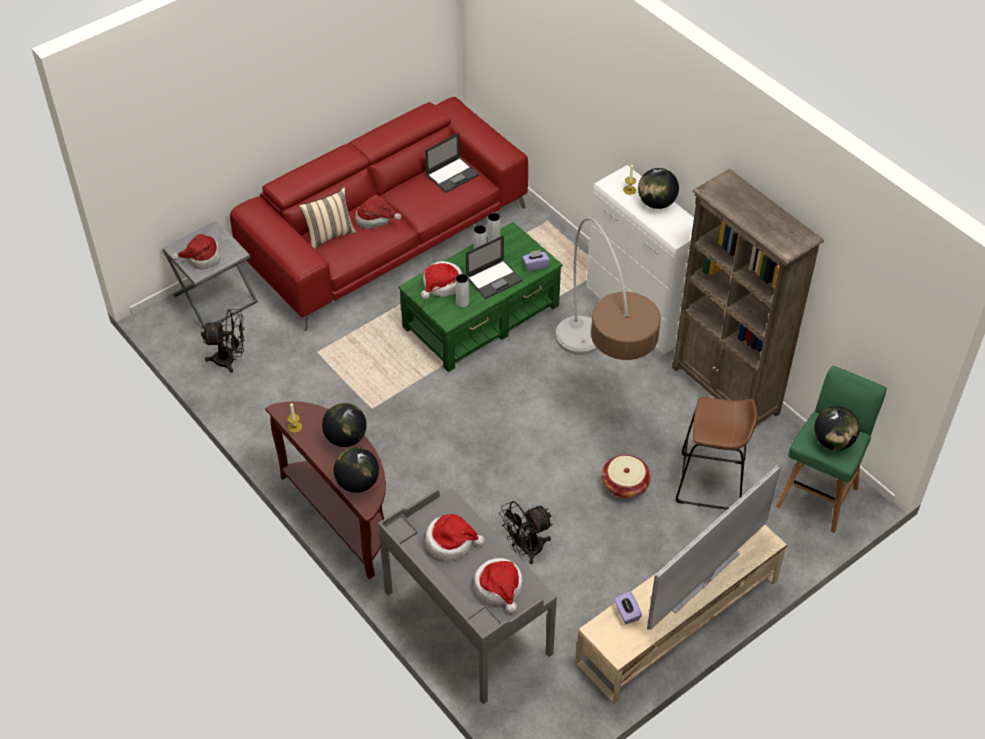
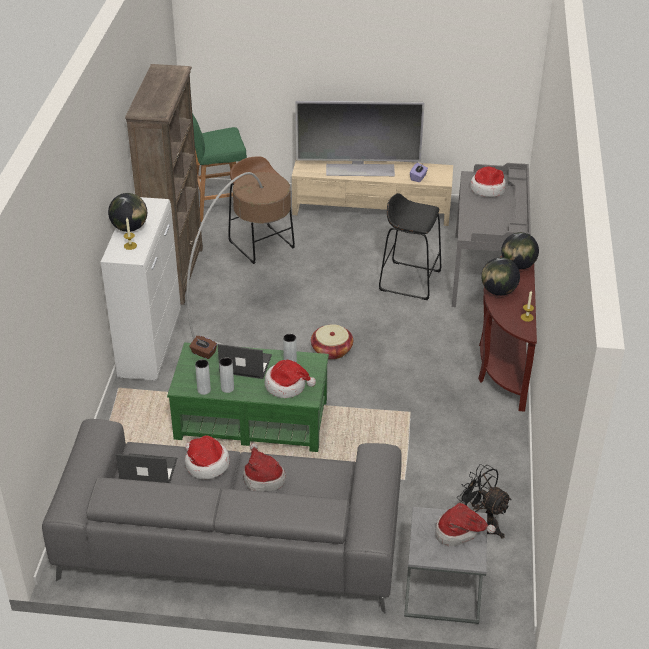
camera: 135 degrees left, 10 degrees down
(329, 235) = (318, 492): beige pillow -> none
(385, 234) = (231, 541): red sofa -> grey sofa
(451, 542) = (490, 218): hat -> hat (206, 464)
(525, 549) = (409, 280): black fan -> black stool
(535, 265) = (203, 353): purple tissue box -> brown tissue box
(625, 484) = (309, 272): basket -> basket (331, 350)
(833, 441) = (222, 137): globe -> none

